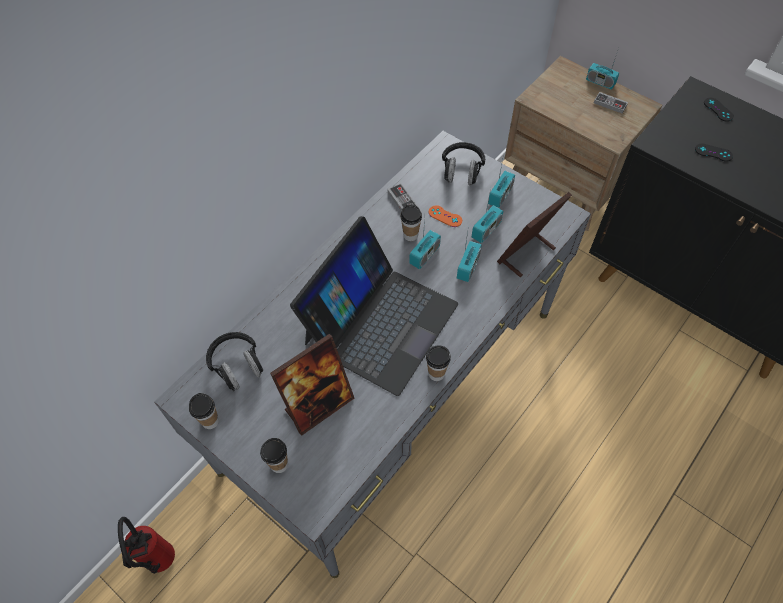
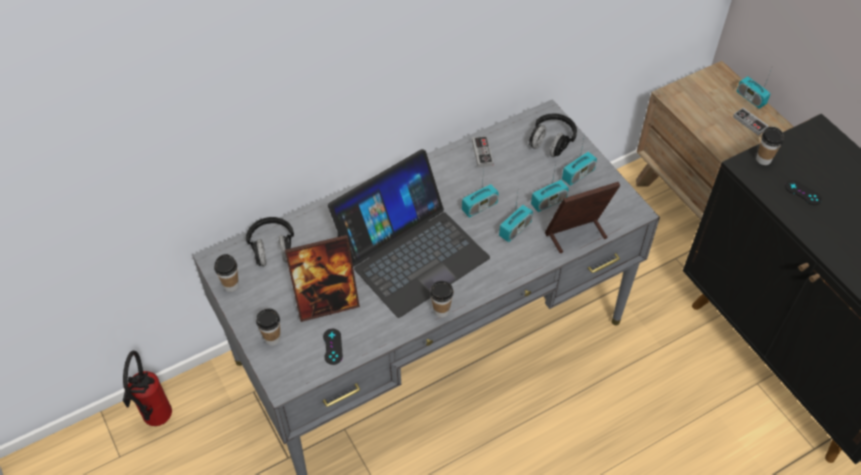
camera: 20 degrees right, 5 degrees down
(410, 235) = (475, 185): cup -> cup (763, 159)
(445, 216) = (515, 178): orange game controller -> none
(718, 109) = (832, 153): black game controller -> black game controller (332, 346)

